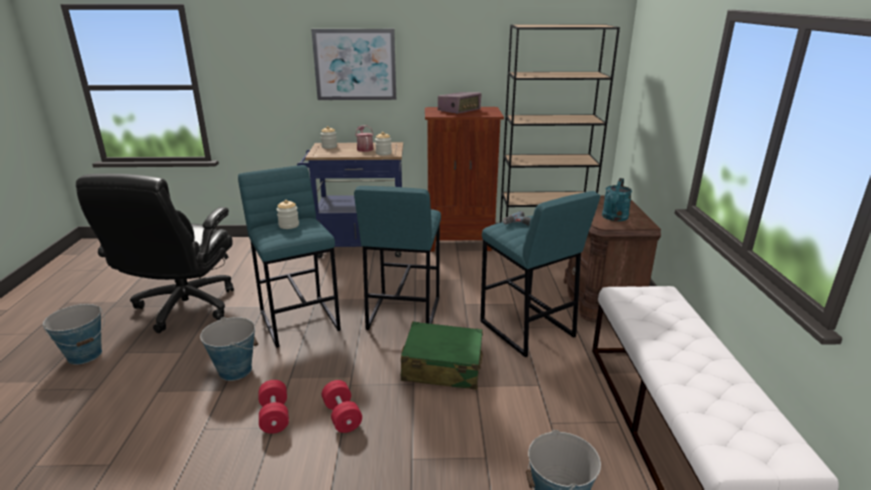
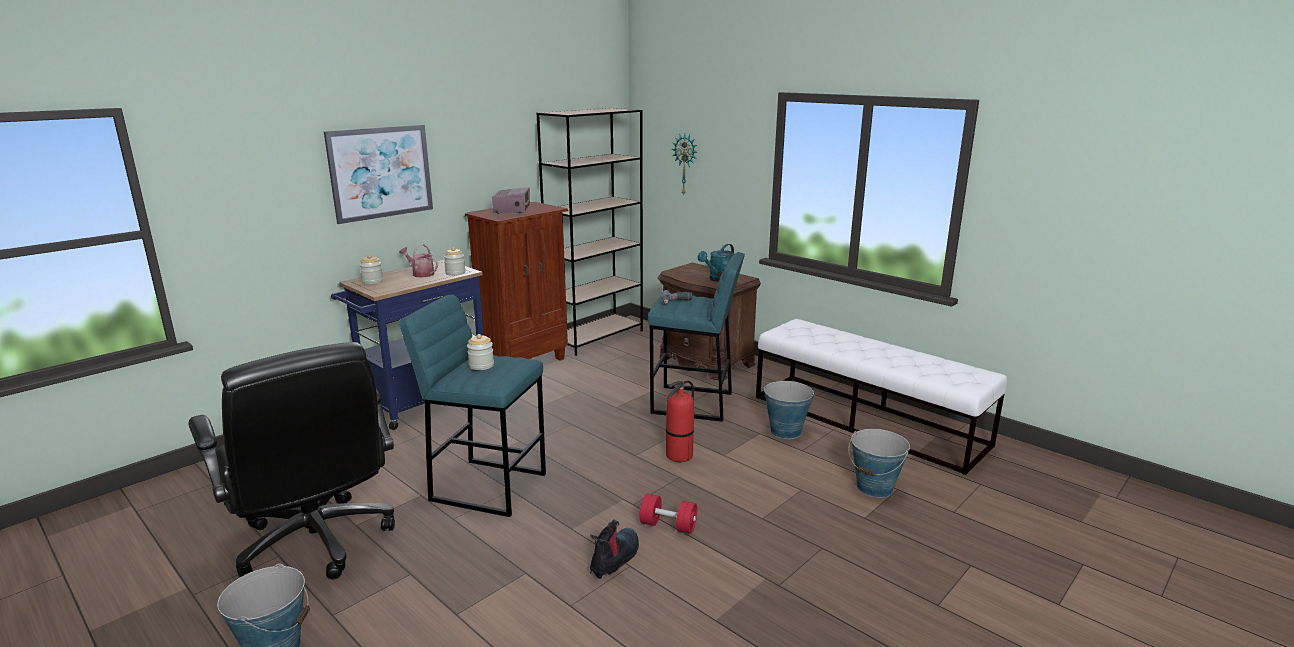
camera: 45 degrees left, 5 degrees down
(235, 370) = (505, 553): bucket -> bucket (785, 431)
(274, 416) = (615, 558): red dumbbell -> boot
(403, 314) = (579, 437): turquoise stool -> none
(442, 367) = (679, 456): green suitcase -> fire extinguisher
(614, 218) = (718, 279): turquoise watering can -> turquoise watering can turned 60 degrees clockwise
(653, 90) = (686, 164): none -> wall clock

